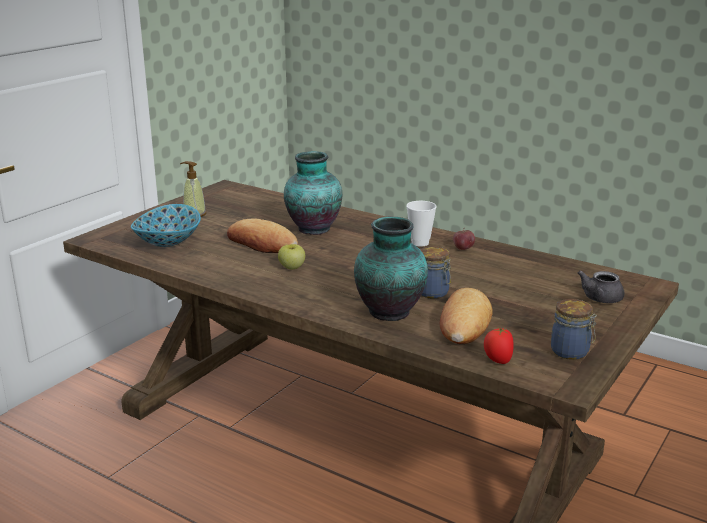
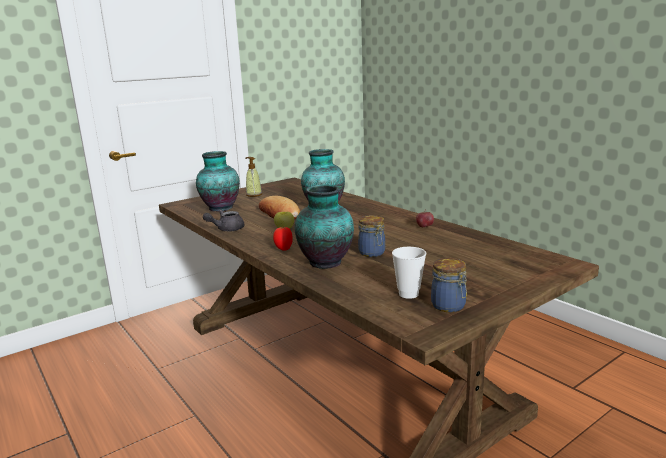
camera: 20 degrees right, 5 degrees down
(167, 241) = (219, 208): bowl -> vase
(420, 243) = (394, 221): cup -> cup (408, 294)
(464, 323) = (376, 275): bread -> none
(497, 360) = (378, 305): tomato -> tomato (283, 249)
(599, 299) = (510, 270): grey teapot -> grey teapot (226, 229)

